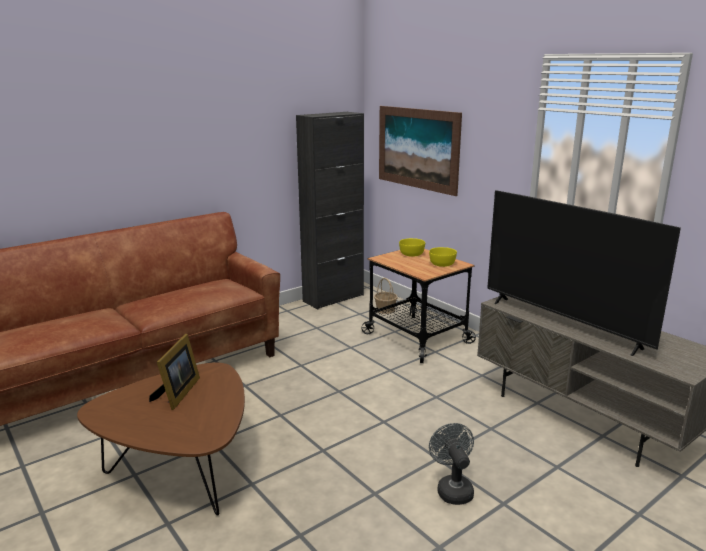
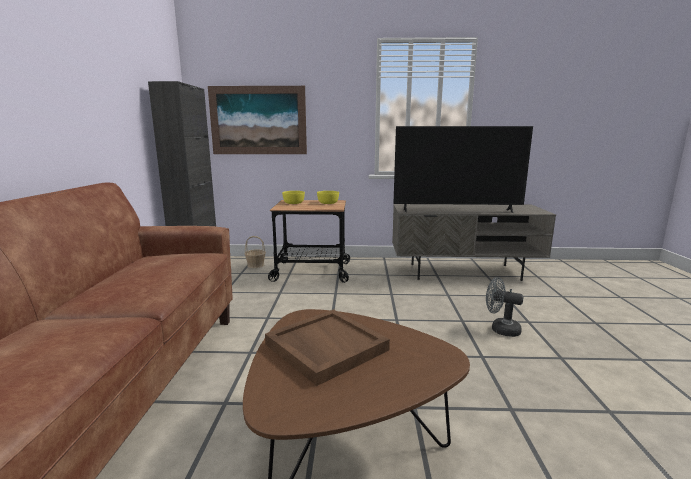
camera: 50 degrees left, 5 degrees down
(177, 393) = (325, 347): picture frame -> brown tray

